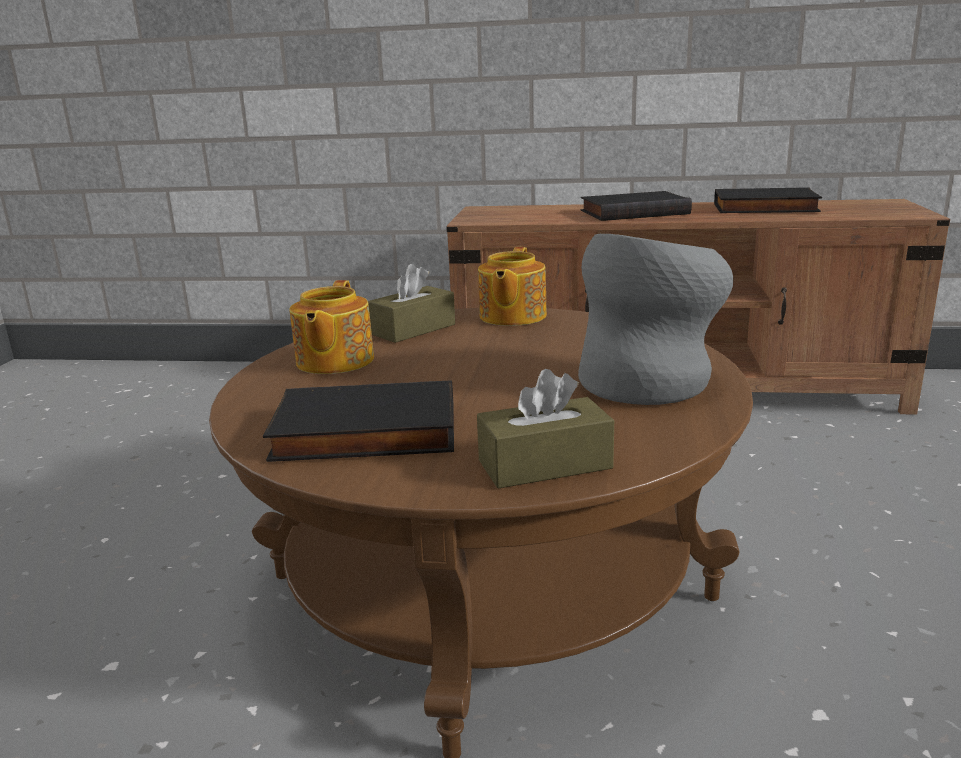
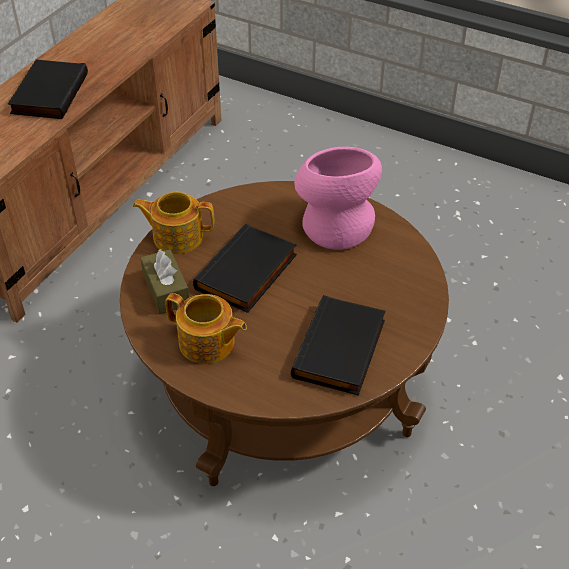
camera: 70 degrees left, 25 degrees up
(511, 316) = (177, 236): teapot -> teapot turned 150 degrees clockwise
(545, 464) = (412, 294): brown tissue box -> none
(649, 382) = (335, 224): grey vase -> pink vase
(764, 208) = (107, 40): black book -> black book (248, 273)

